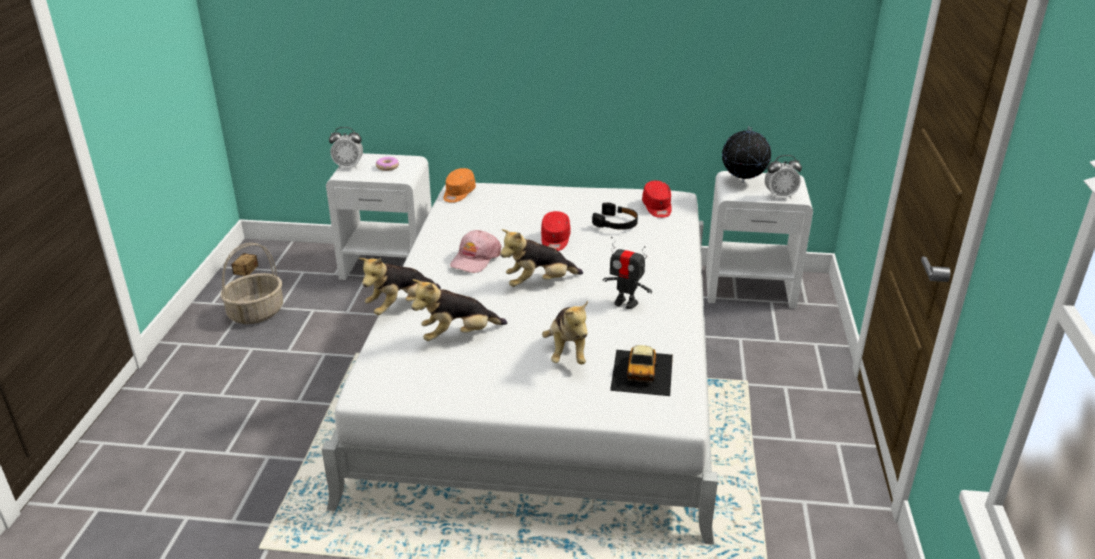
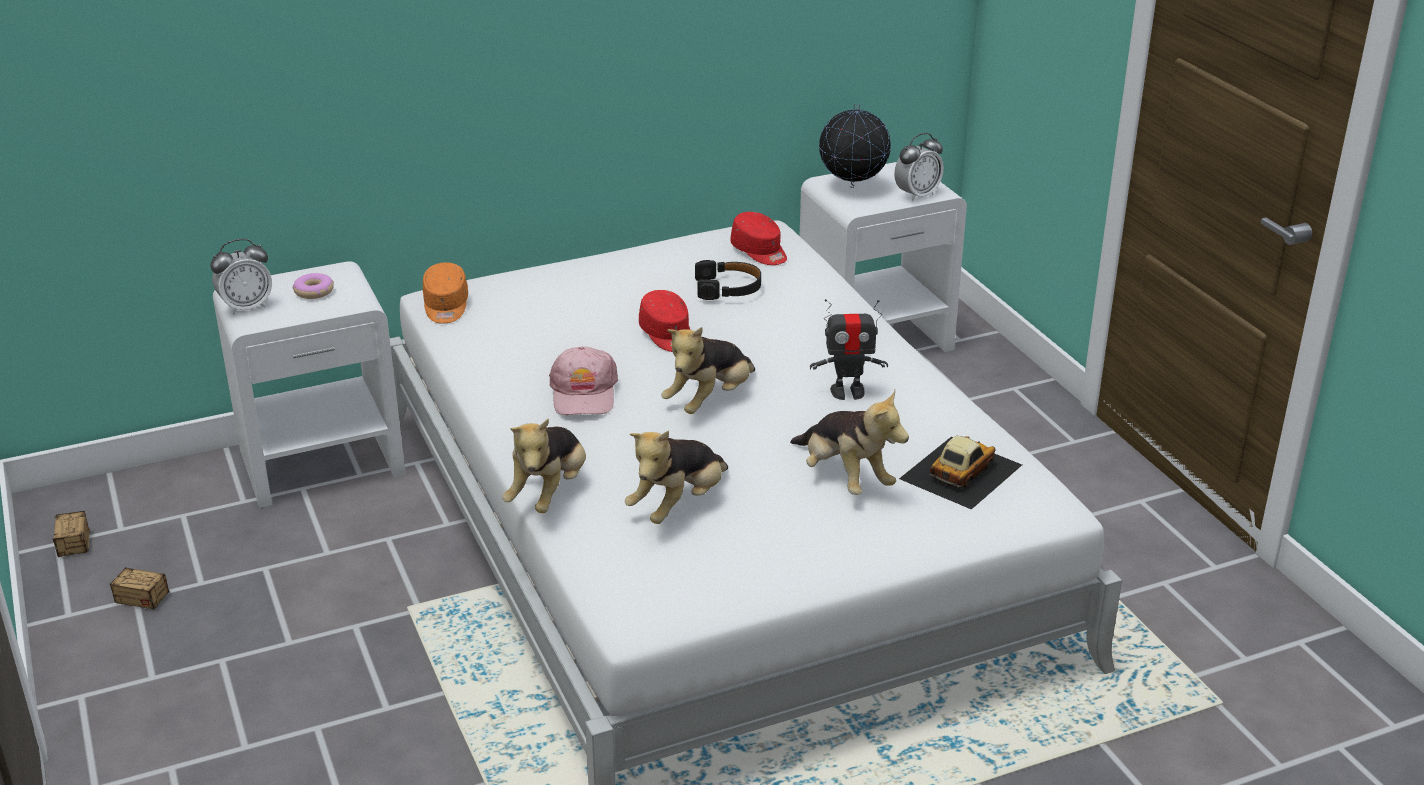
camera: 30 degrees left, 0 degrees up
(256, 312) = (169, 603): basket -> storage box
(642, 371) = (960, 471): toy car -> toy car turned 120 degrees counterclockwise

